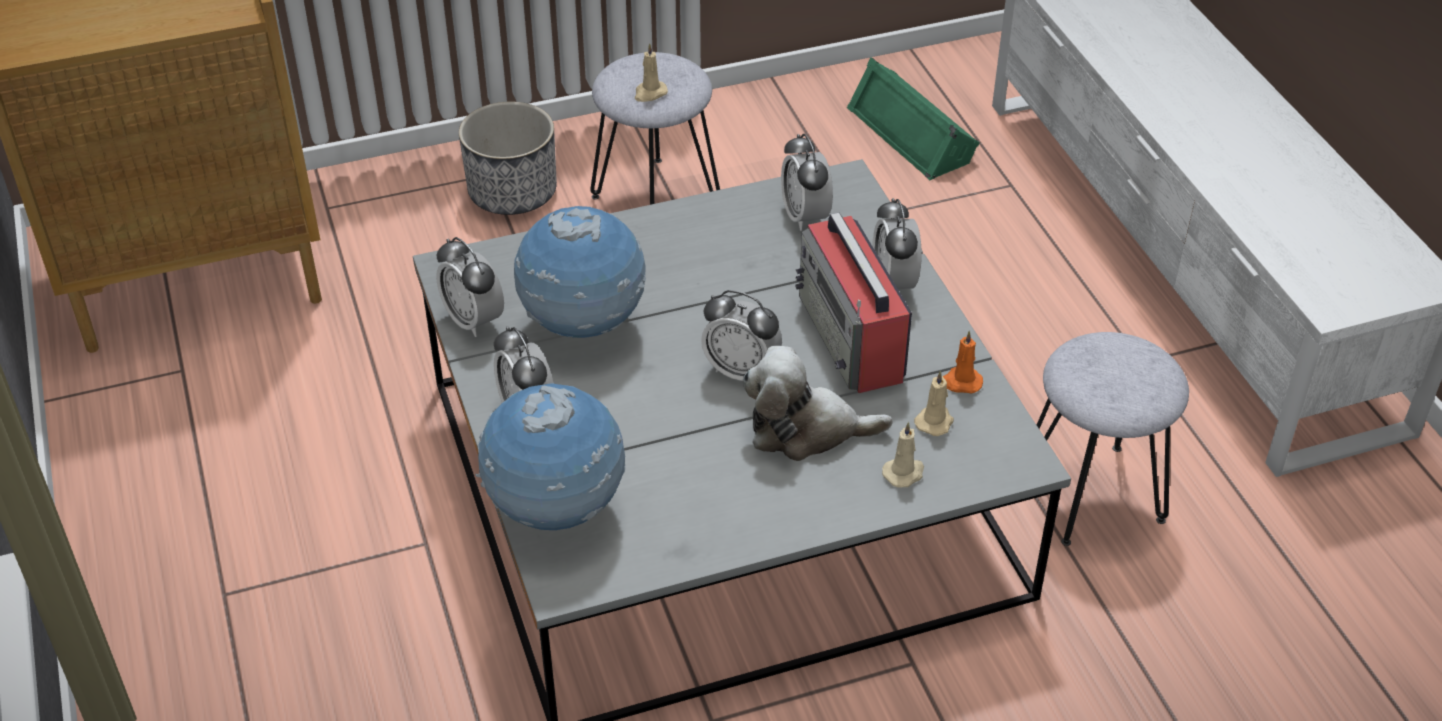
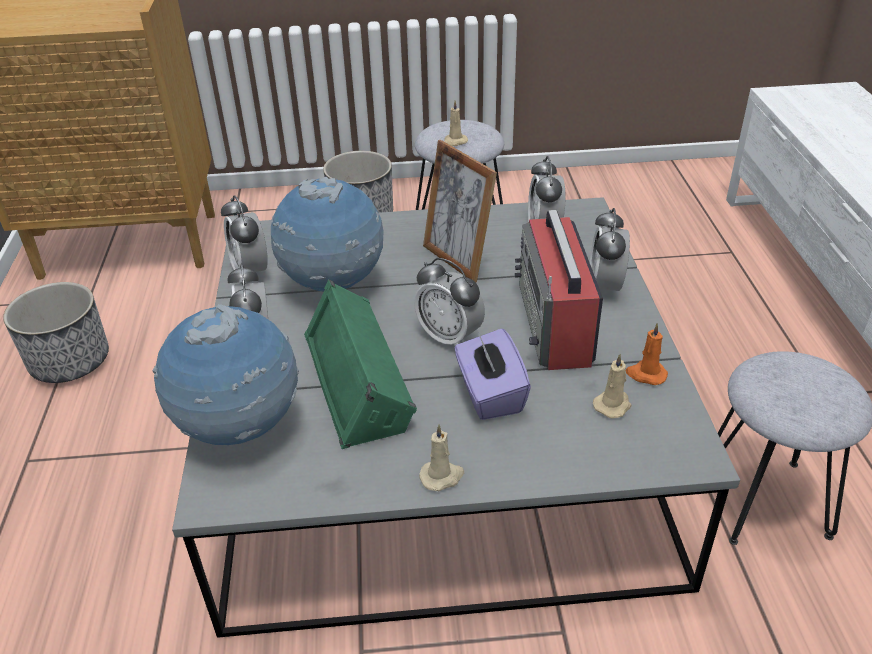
camera: 15 degrees right, 5 degrees down
(207, 461) = (70, 361): none -> planter
(716, 270) = (457, 259): none -> picture frame
(806, 430) = (490, 394): plush toy -> purple tissue box
(904, 473) = (571, 447): beige candle -> beige candle (442, 476)
(913, 133) = (661, 210): green speaker -> green speaker (360, 378)

